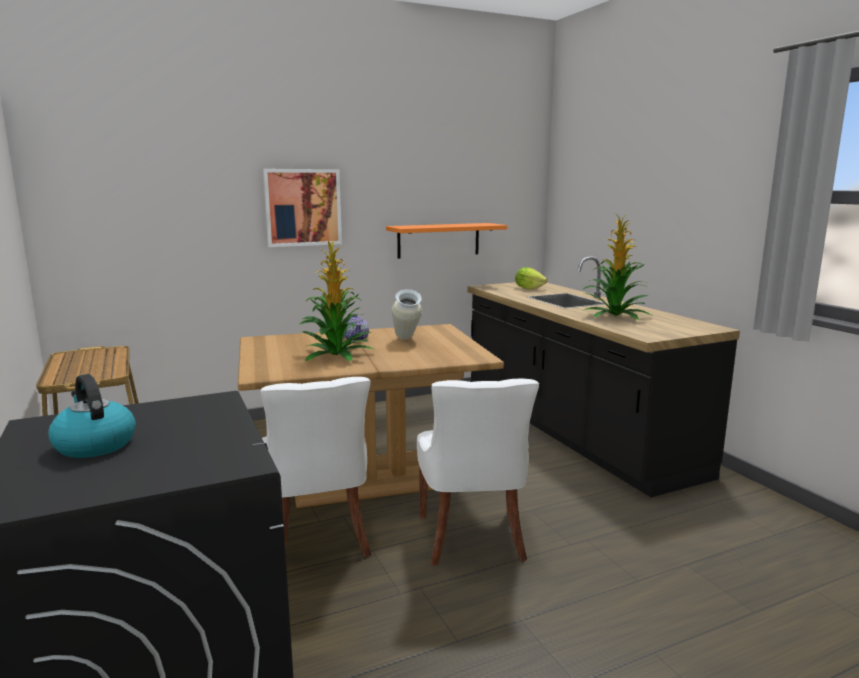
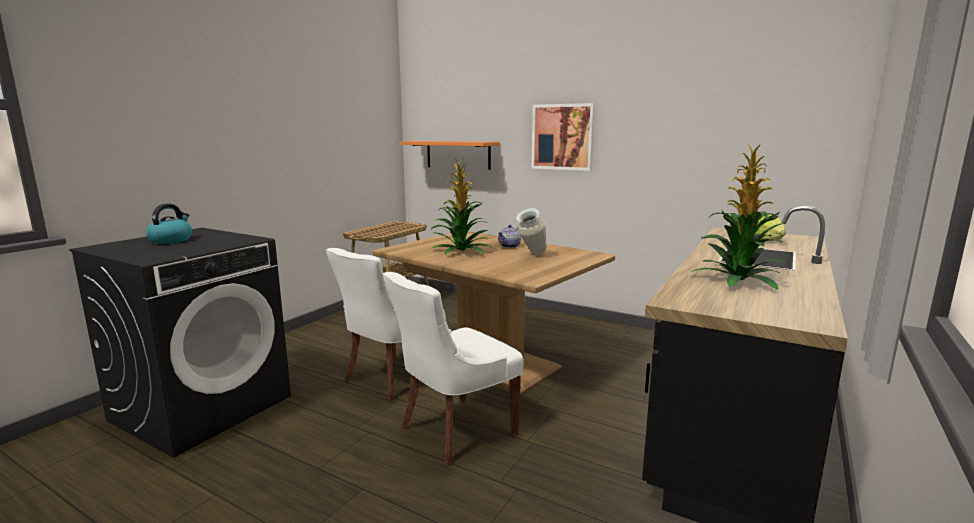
camera: 55 degrees right, 0 degrees up
(438, 240) = (695, 175): orange shelf -> orange shelf (458, 154)

